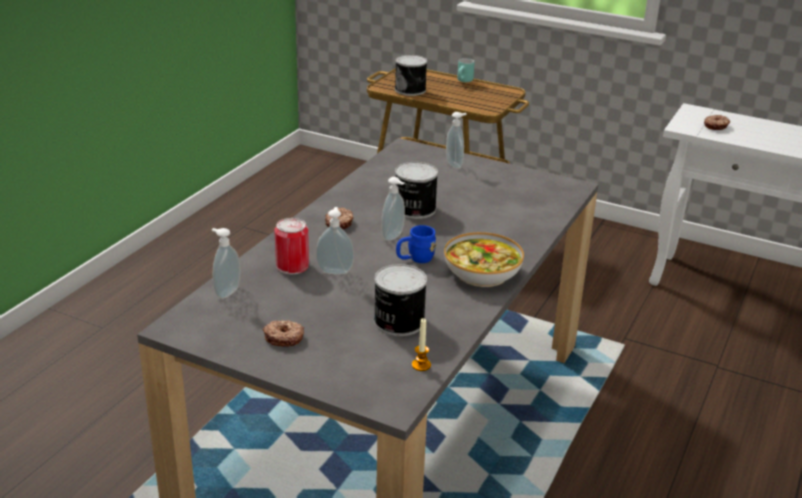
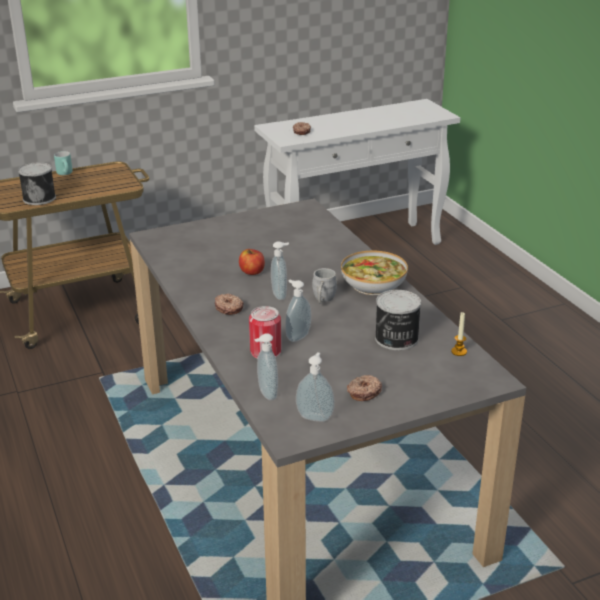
camera: 50 degrees left, 0 degrees up
(414, 209) = (252, 272): can -> apple
(415, 259) = (323, 300): blue mug -> grey mug
(455, 165) = (210, 230): soap dispenser -> soap dispenser (315, 417)

